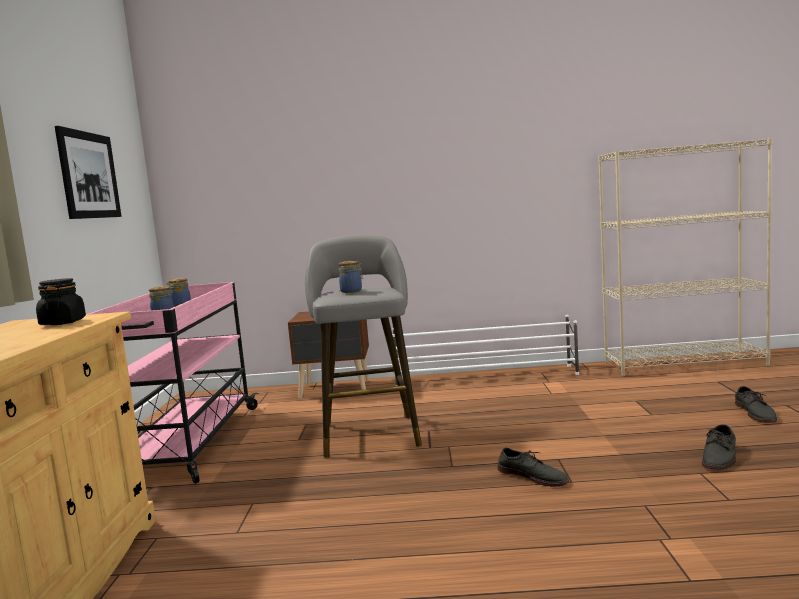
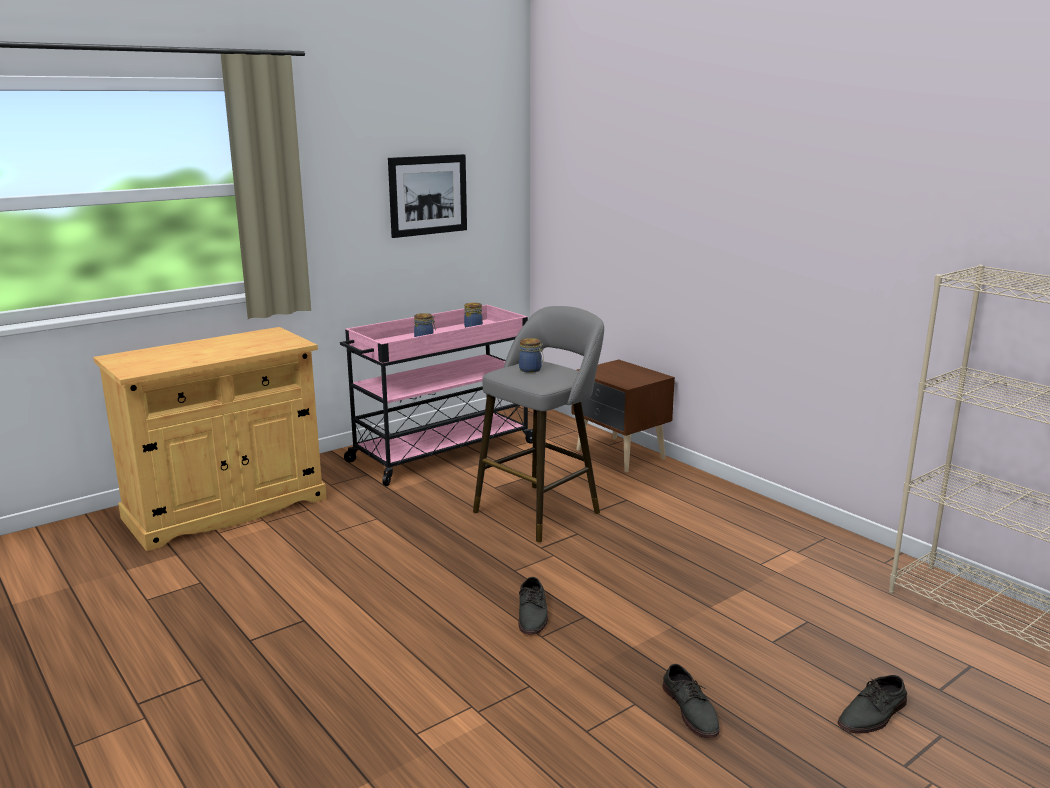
camera: 50 degrees right, 10 degrees up
(63, 322) = (270, 343): black jar -> none
(486, 376) = (762, 511): white shoe rack -> none
(720, 457) = (691, 709): grey shoe -> grey shoe turned 105 degrees counterclockwise

